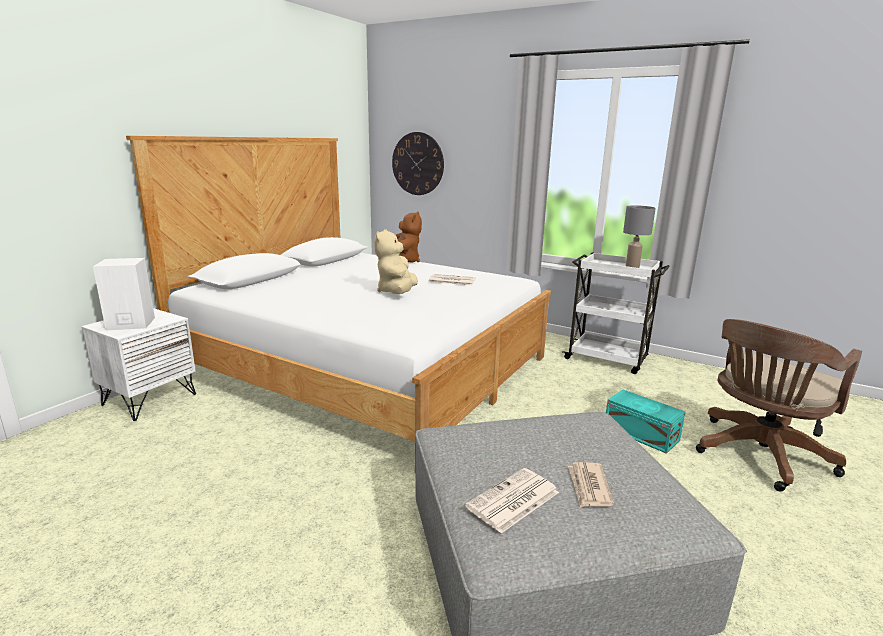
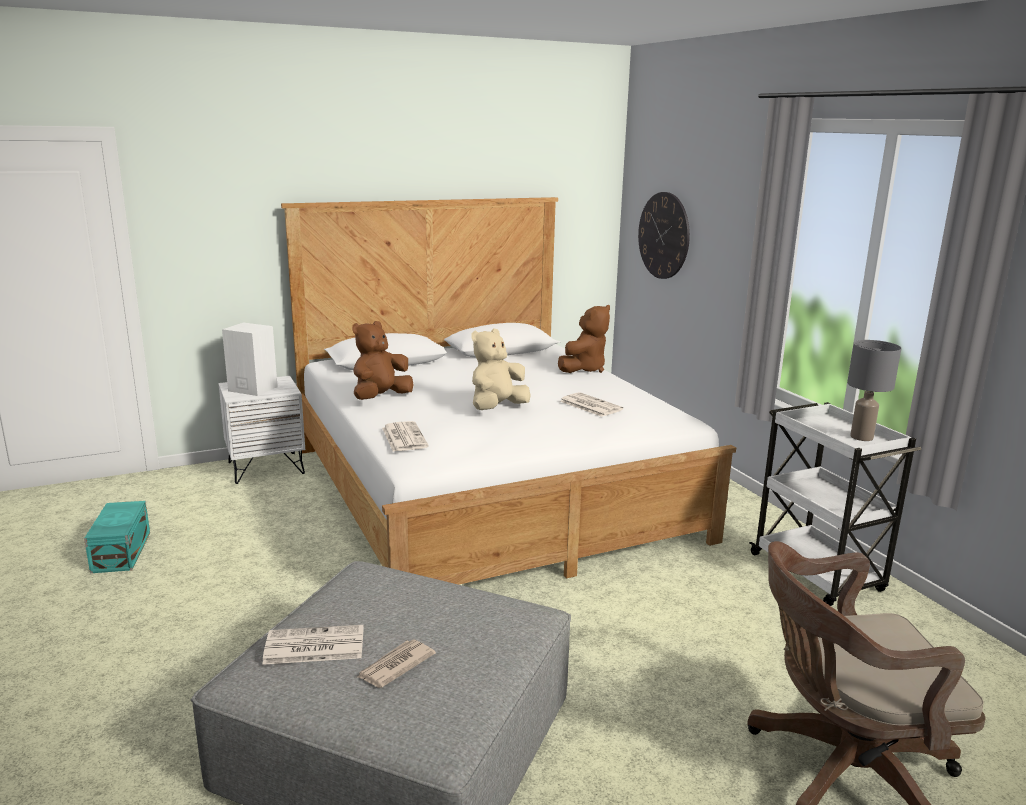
camera: 35 degrees right, 0 degrees up
(294, 303) = (380, 398): none -> brown plush toy
(371, 323) = (403, 437): none -> newspaper
(641, 434) = (704, 680): turquoise storage box -> turquoise storage box (120, 553)

